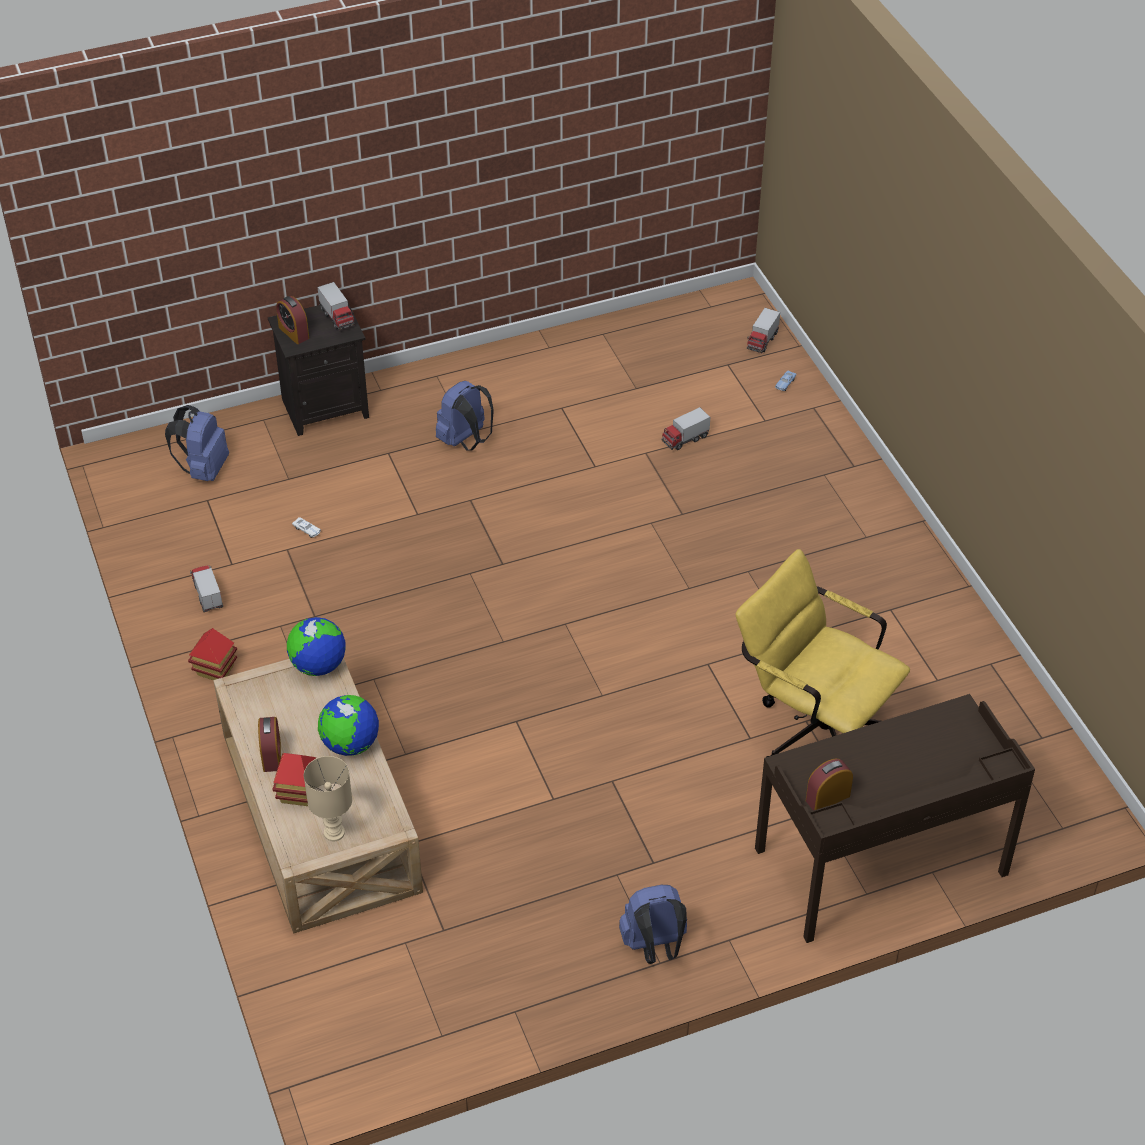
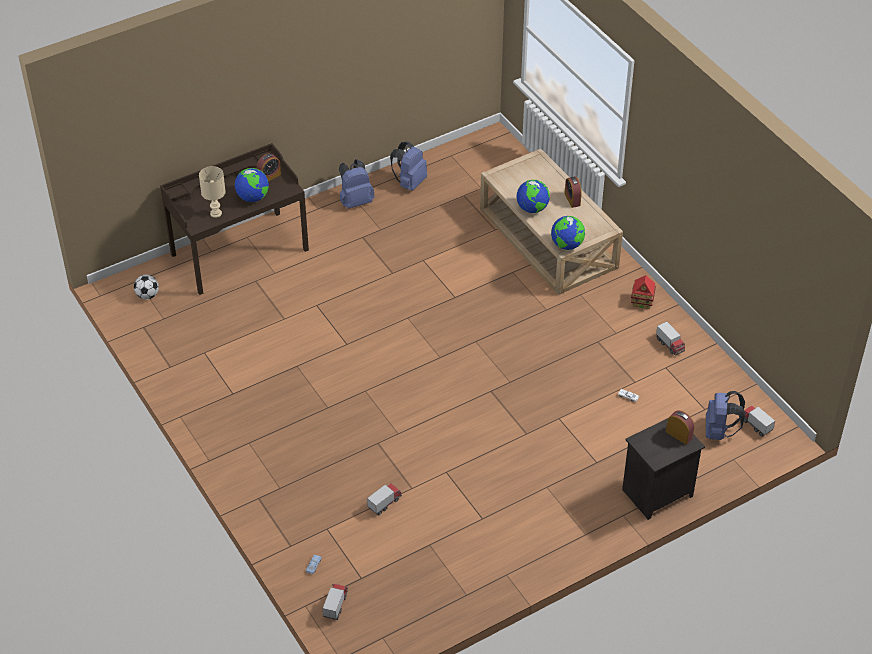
camera: 170 degrees right, 0 degrees up
(298, 793) = (550, 184): toy house -> none
(333, 833) = (524, 169): beige table lamp -> beige table lamp (216, 213)
(337, 317) = (653, 452): toy truck -> toy truck (756, 425)
(466, 441) = (544, 480): blue backpack -> blue backpack (409, 182)
(812, 729) = (280, 314): yellow office chair -> none
(859, 756) = (253, 197): none -> globe
(1041, 796) = (147, 295): none -> football

